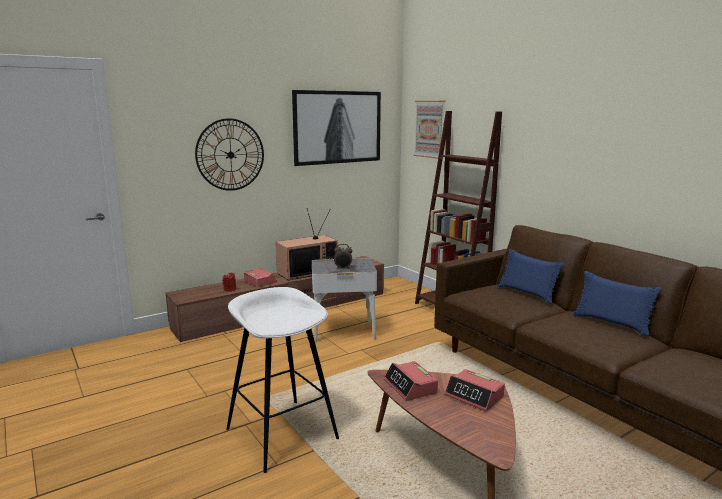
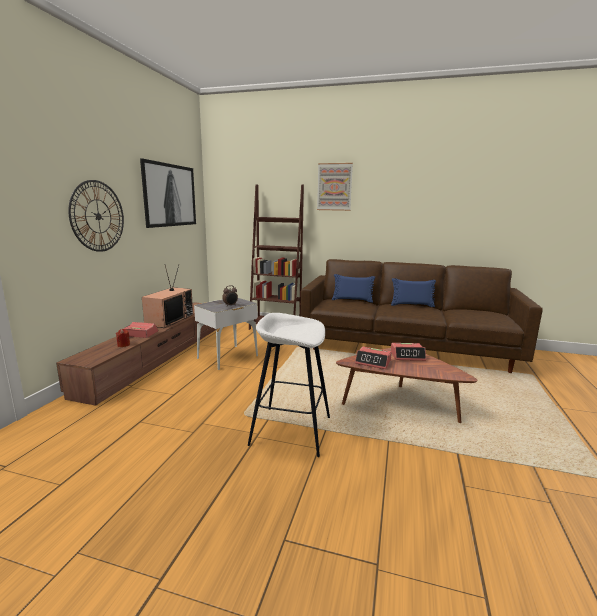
camera: 40 degrees left, 0 degrees up
(429, 129) = (235, 199): picture -> picture (334, 187)

